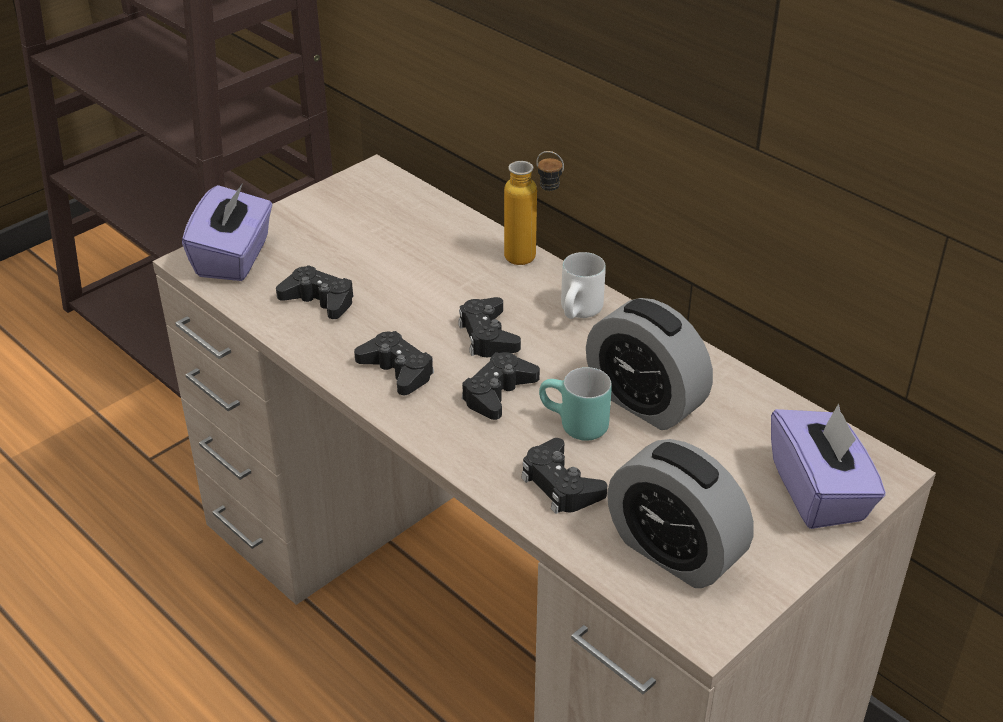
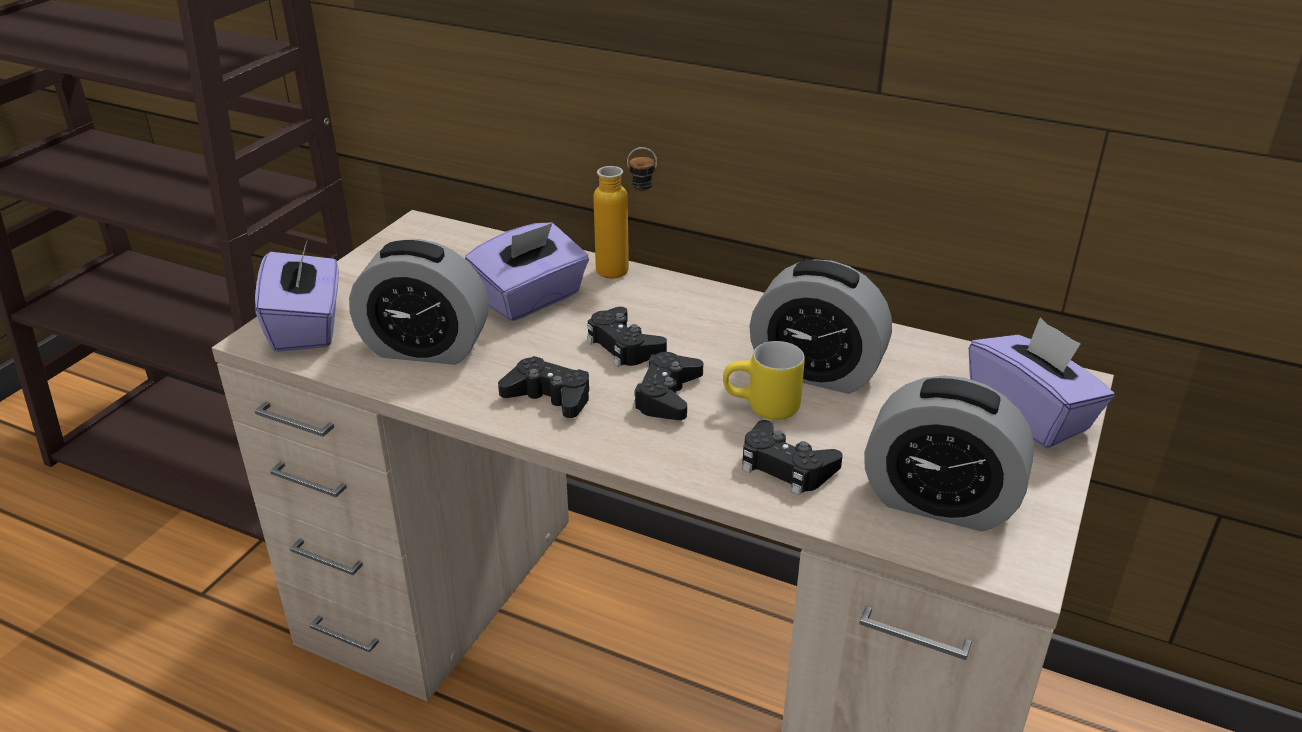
camera: 20 degrees left, 5 degrees down
(319, 300) = (425, 348): black game controller -> alarm clock
(432, 271) = (531, 299): none -> purple tissue box
(573, 426) = (762, 409): turquoise mug -> yellow mug
(581, 314) = (704, 309): white mug -> none

